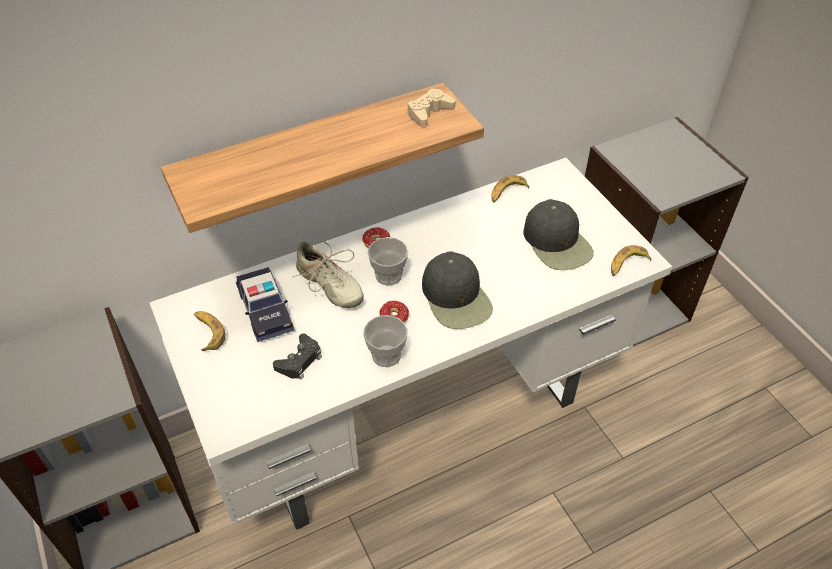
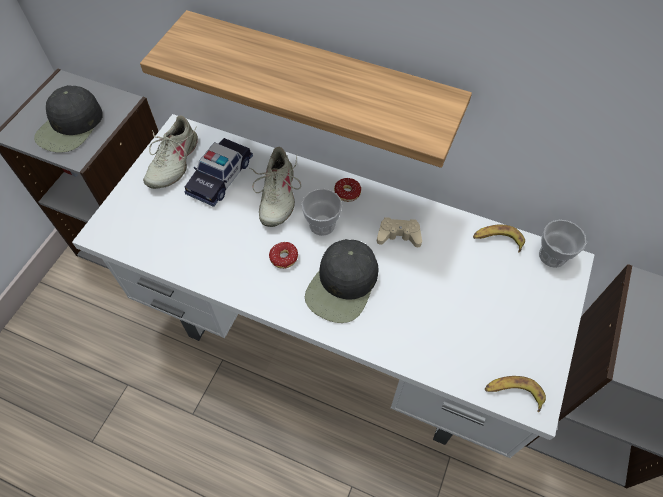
camera: 50 degrees right, 10 degrees up
(208, 332) = (173, 162): banana -> beige shoe
(299, 361) = (192, 230): black game controller -> none
(386, 355) = (243, 279): cup -> cup (552, 256)
(429, 112) = (418, 109): beige game controller -> beige game controller (398, 235)
(557, 243) = (480, 318): black cap -> black cap (70, 126)

